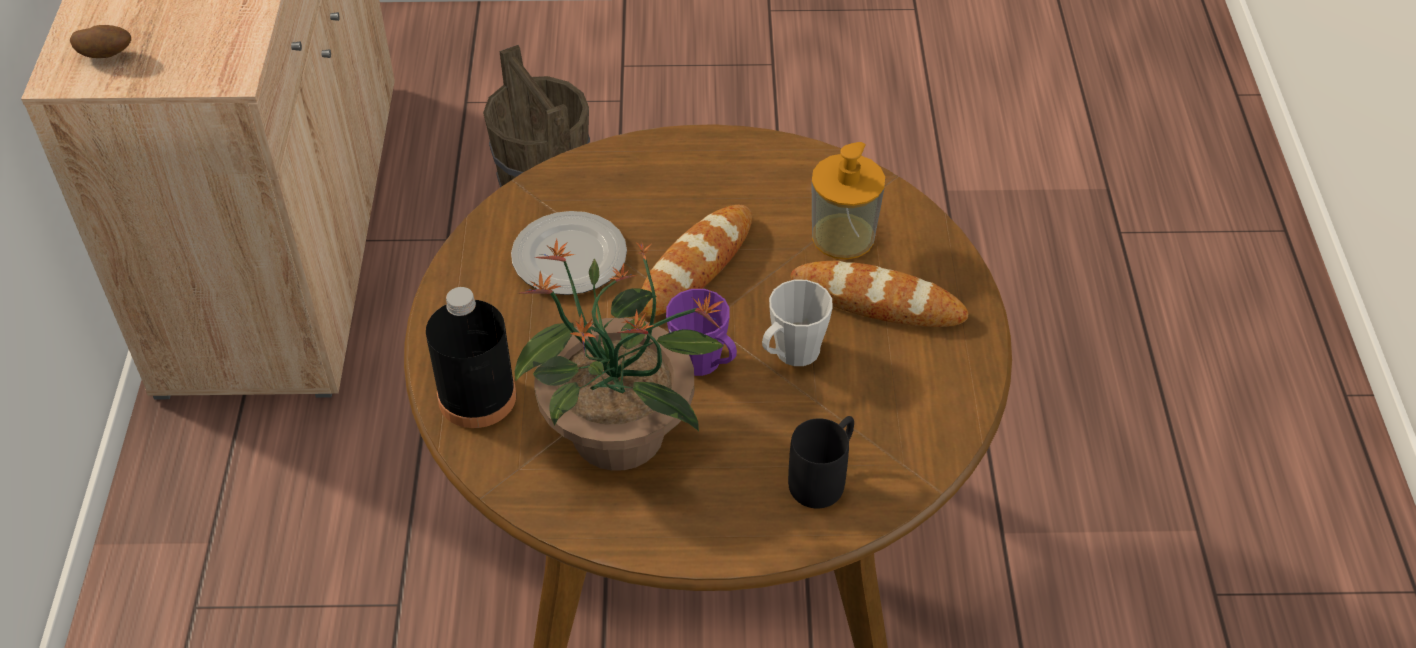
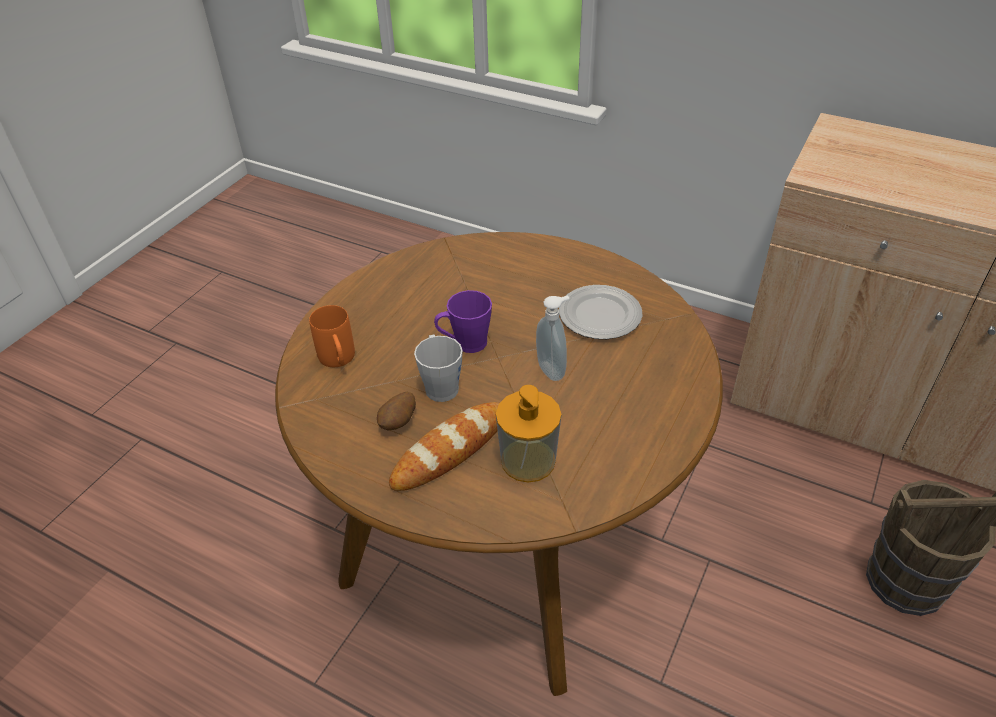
camera: 120 degrees right, 5 degrees down
(107, 55) = (853, 139): potato -> potato (398, 422)
(477, 397) = (512, 252): black bottle -> none
(620, 436) = (440, 293): potted plant -> none
(696, 266) = (552, 370): bread -> soap dispenser
(824, 477) = (338, 361): black mug -> orange mug

